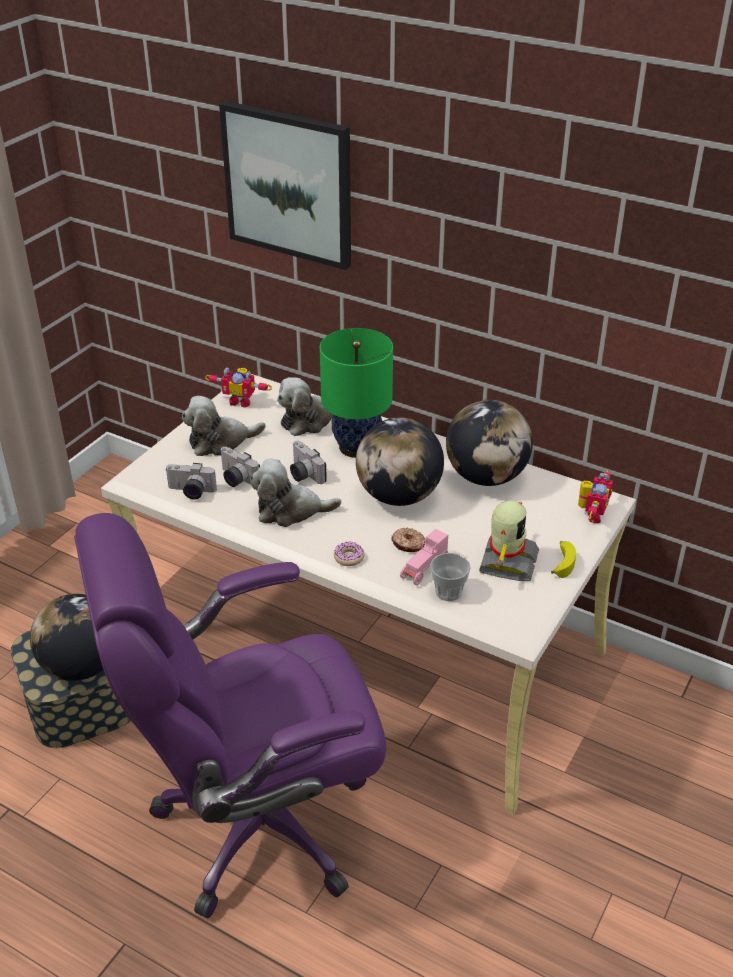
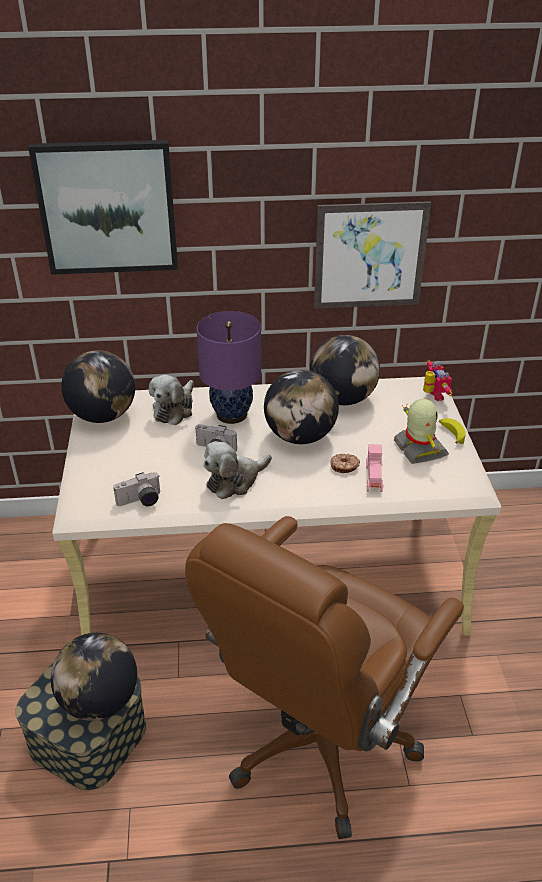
camera: 35 degrees left, 0 degrees up
(220, 441) = (121, 453): plush toy -> none
(236, 479) = (166, 476): camera -> none
(241, 401) = (103, 415): toy robot -> globe
(257, 826) = (318, 746): purple office chair -> brown office chair
(349, 557) = (315, 495): donut -> none
(357, 447) = (231, 414): green table lamp -> purple table lamp
(448, 592) = (406, 486): cup -> none
(557, 318) = (370, 256): none -> picture

